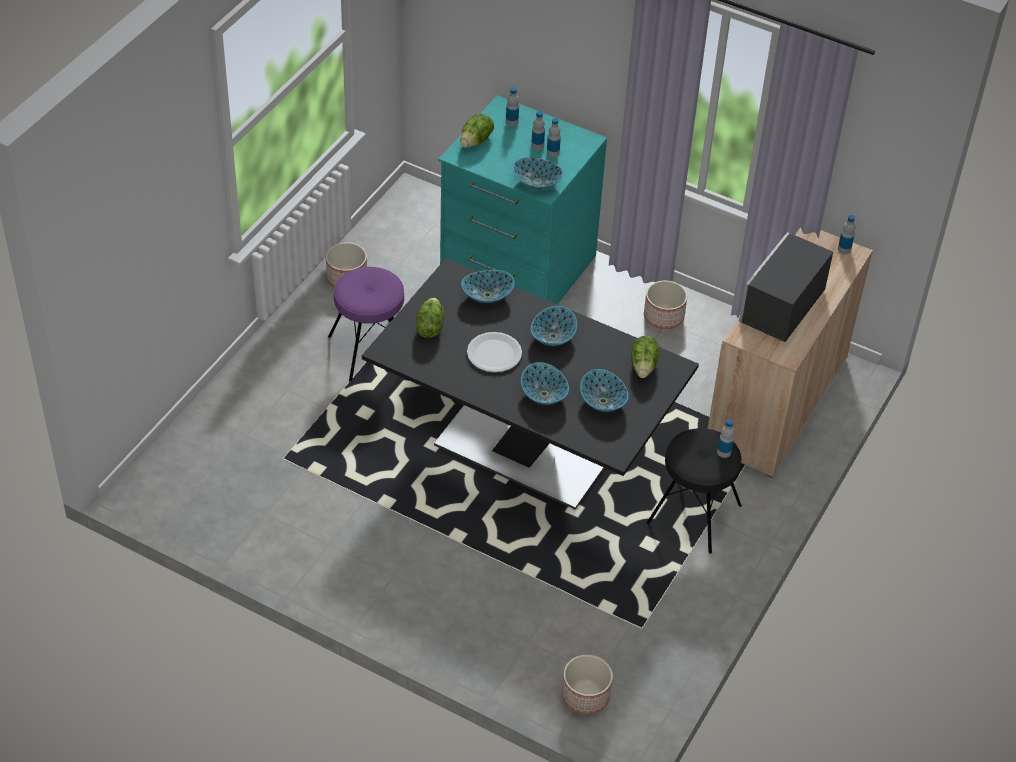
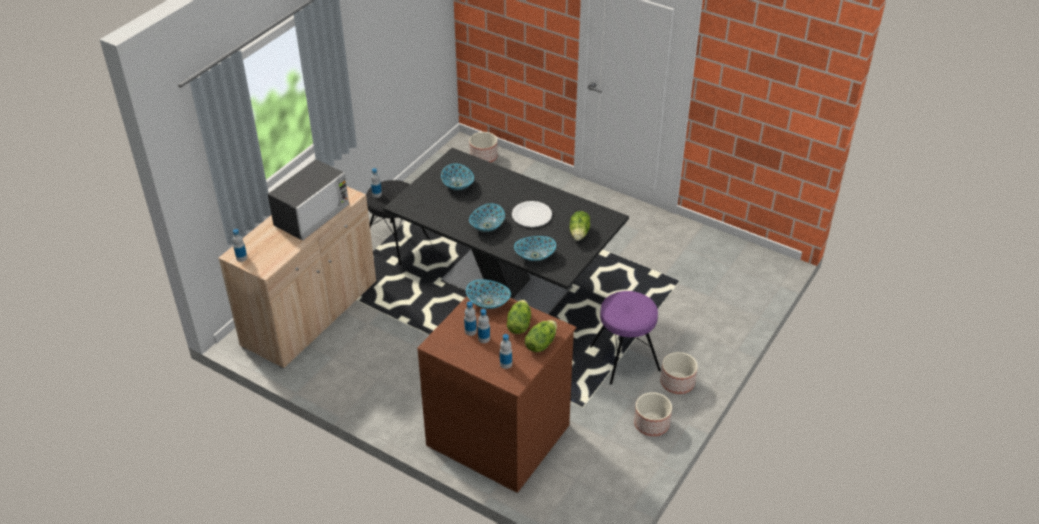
camera: 175 degrees left, 5 degrees down
(517, 267) = (499, 433): turquoise dresser -> brown dresser
(543, 394) = (498, 189): bowl -> none
(644, 365) = (423, 206): lettuce -> lettuce (518, 325)
(664, 317) = (378, 384): planter -> planter (676, 382)

